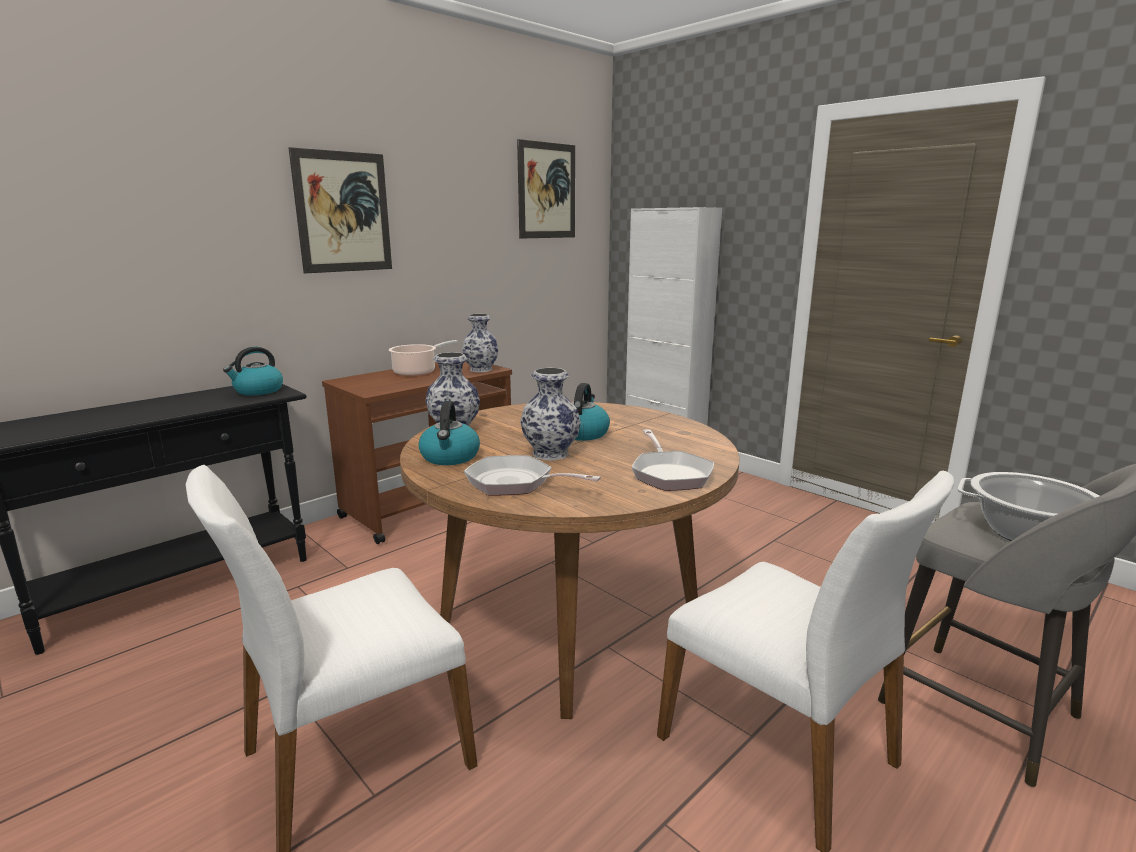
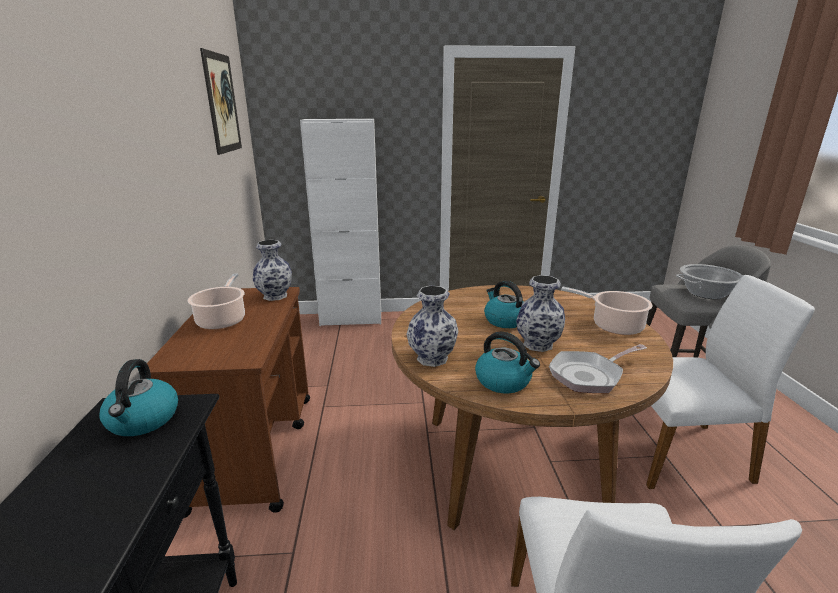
camera: 50 degrees left, 5 degrees up
(343, 212) = (106, 145): picture -> none
(670, 474) = (613, 326): frying pan -> cooking pot

